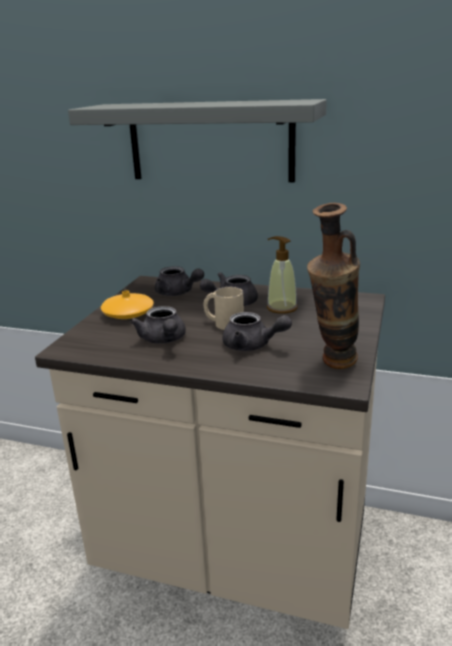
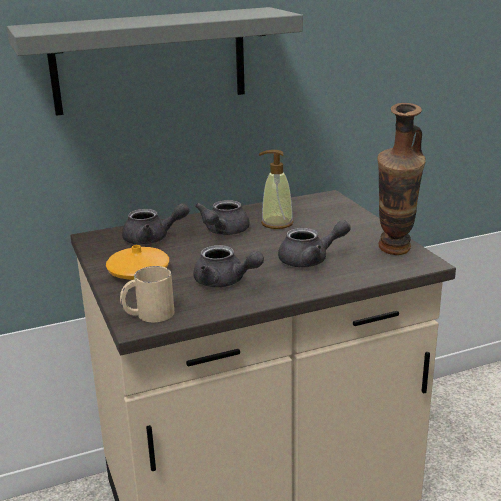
camera: 40 degrees left, 0 degrees up
(223, 323) = (251, 251): beige mug -> beige mug (148, 314)

